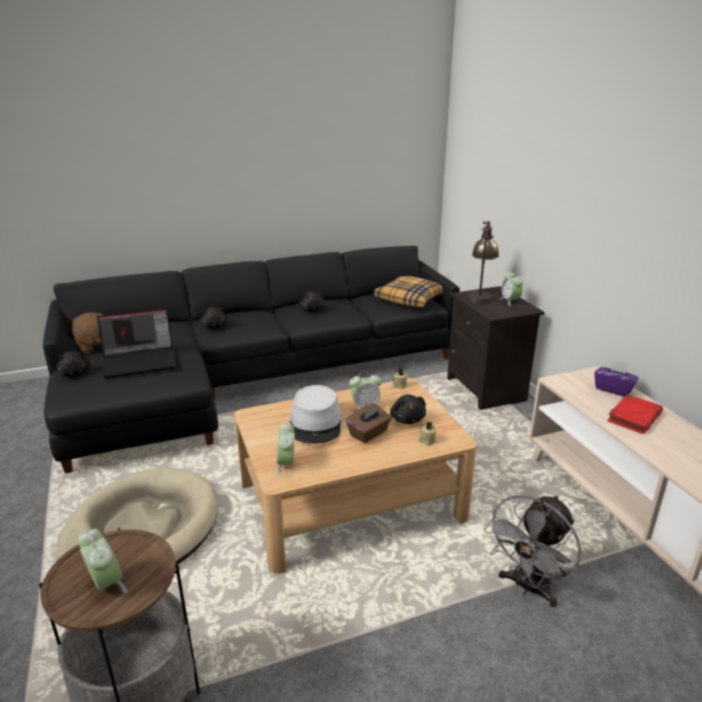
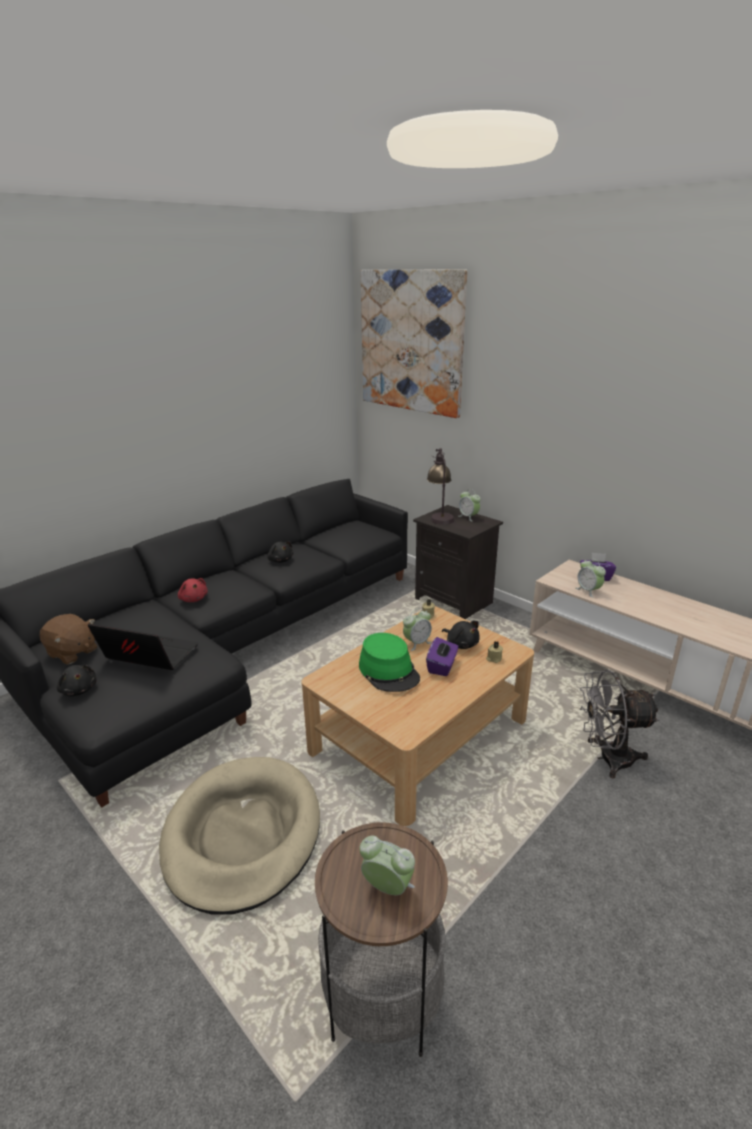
camera: 25 degrees left, 0 degrees up
(140, 361) = (148, 656): laptop -> laptop turned 120 degrees counterclockwise
(214, 326) = (193, 599): black plush toy -> red plush toy
(286, 464) = (398, 717): alarm clock -> alarm clock (588, 591)
(316, 424) = (389, 671): grey hat -> green hat
(369, 433) = (442, 666): brown tissue box -> purple tissue box
(410, 299) = (362, 531): pillow -> none
(490, 106) = (411, 342): none -> picture
(528, 588) = (607, 758): grey fan -> grey fan turned 75 degrees clockwise
(634, 417) = (627, 596): red book -> none

